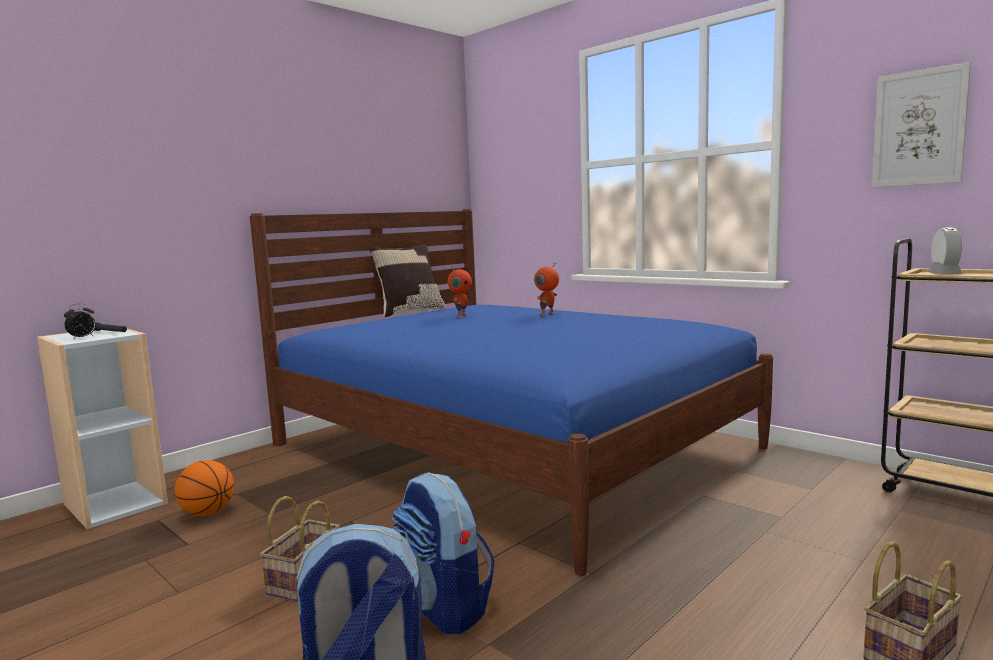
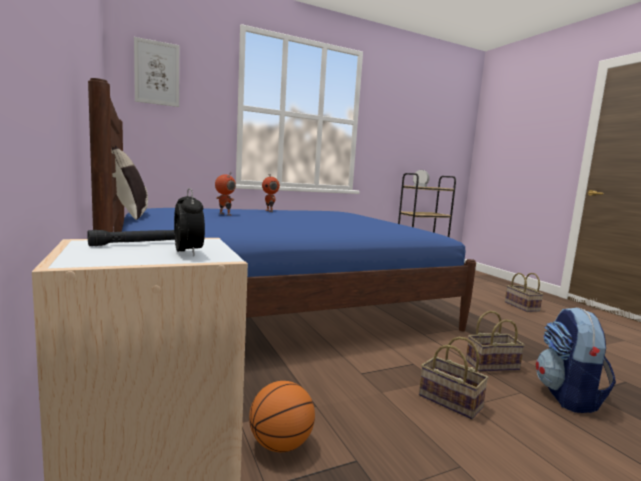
camera: 70 degrees left, 0 degrees up
(444, 608) = (492, 364): backpack -> basket
(919, 128) = (404, 129): picture -> picture (157, 73)

